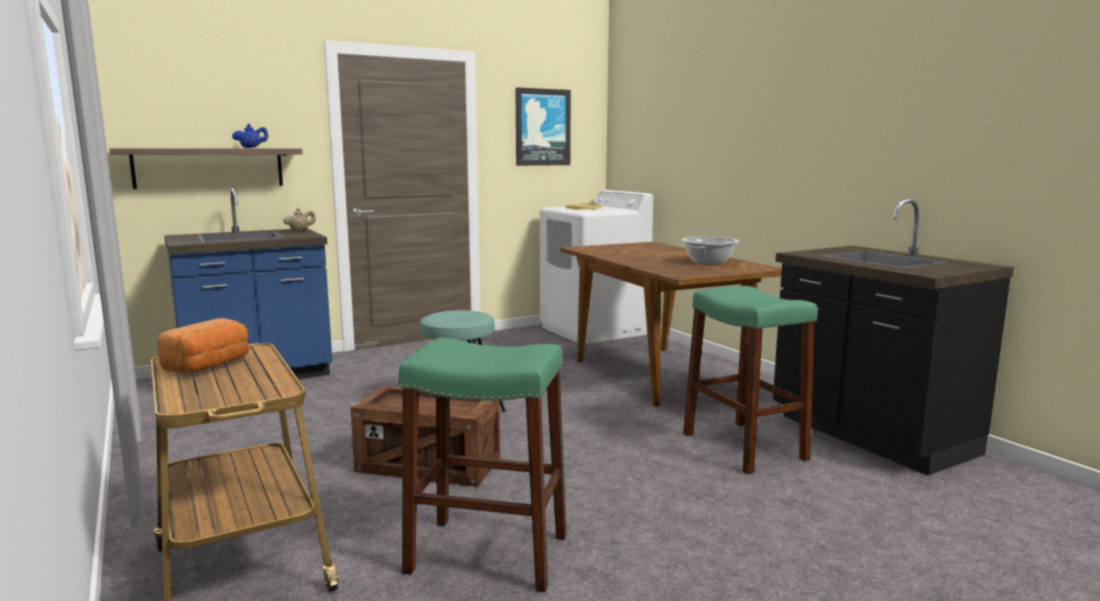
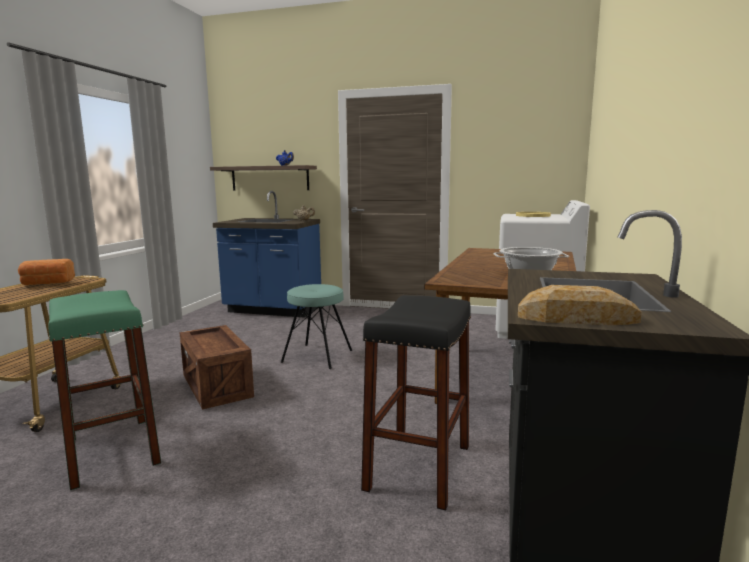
camera: 45 degrees right, 0 degrees up
(542, 127) = (514, 143): picture -> none
(744, 446) = (418, 467): green stool -> black stool
(943, 271) = (577, 318): none -> bread

